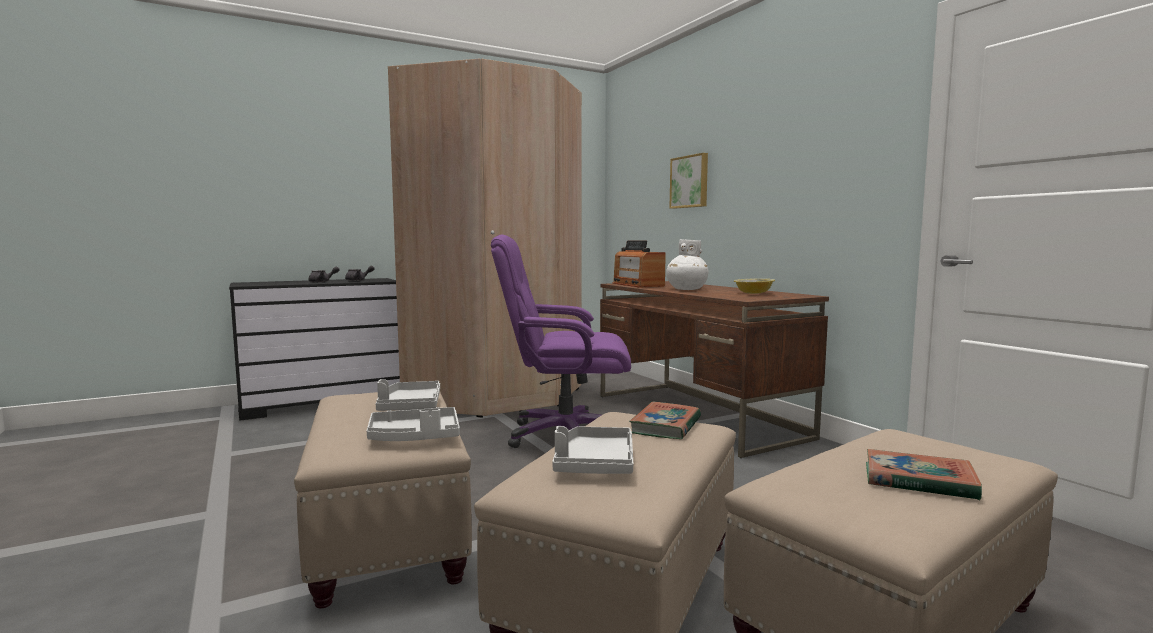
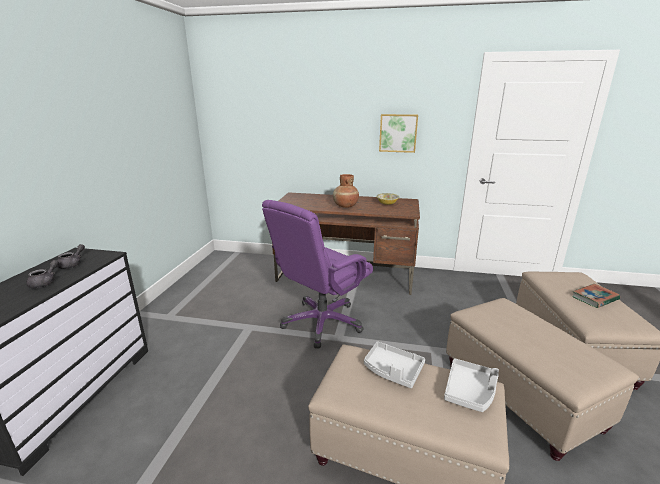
camera: 50 degrees left, 15 degrees up
(496, 396) = (213, 312): beige wardrobe -> none
(594, 464) = (548, 352): grey tray -> none
(637, 285) = (298, 204): radio -> none
(666, 426) = (498, 310): book -> none
(686, 289) = (345, 206): white vase -> brown vase
(690, 182) = (301, 125): picture -> picture (398, 133)

